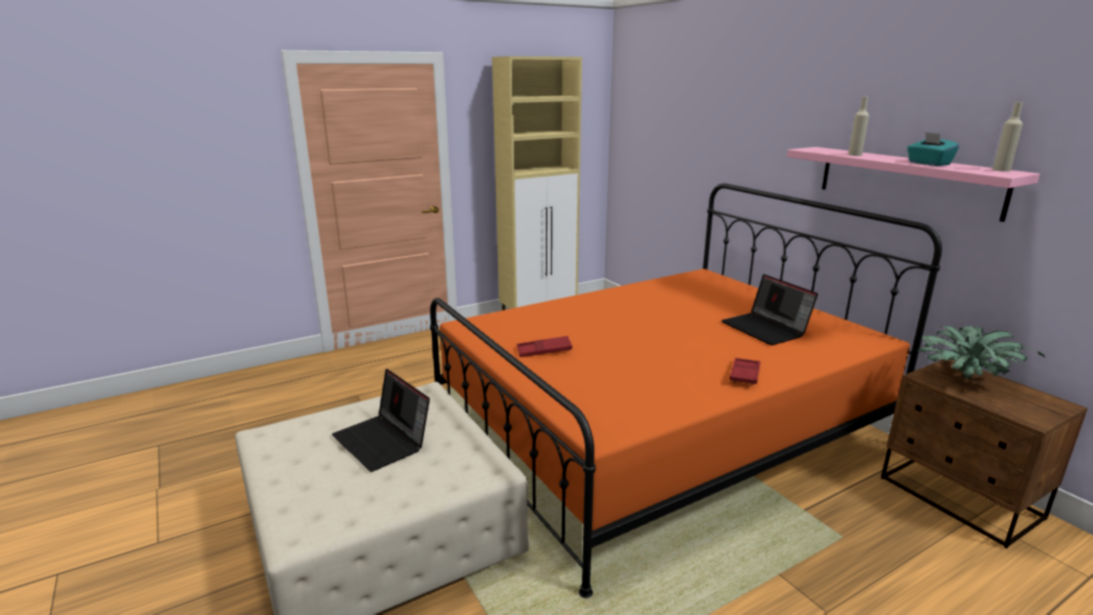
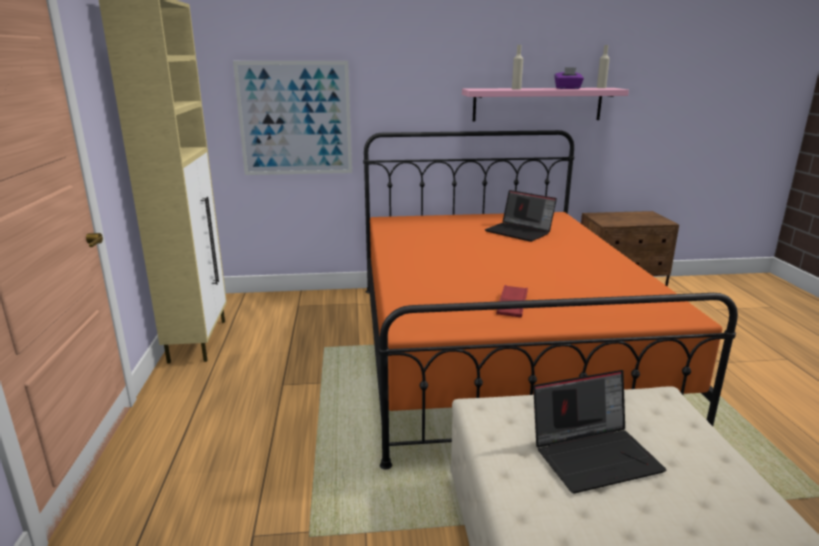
camera: 65 degrees left, 0 degrees up
(674, 158) = (295, 119): none -> picture
(744, 375) = (596, 255): red tray -> none
(766, 329) = (520, 232): laptop -> laptop turned 45 degrees clockwise
(928, 163) = (568, 88): turquoise tissue box -> purple tissue box
(965, 380) = (615, 218): potted plant -> none

